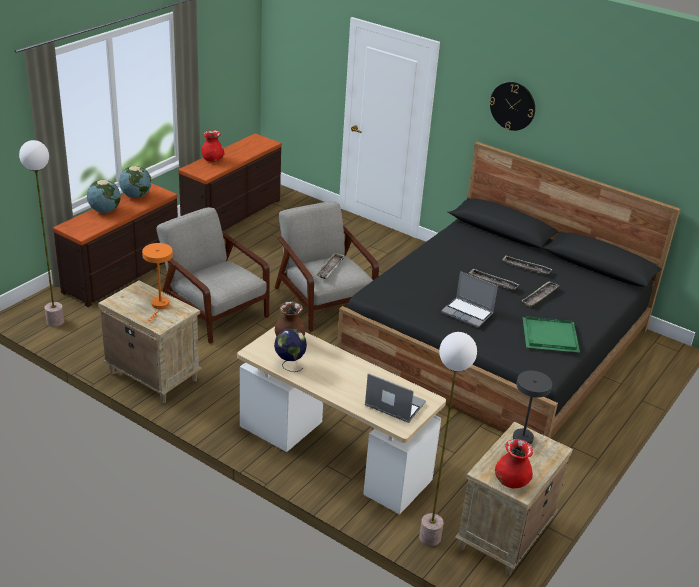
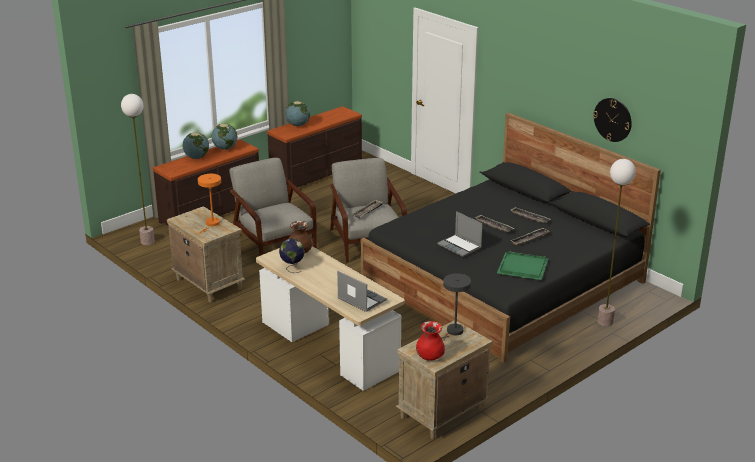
camera: 15 degrees right, 5 degrees down
(212, 160) = (297, 125): red vase -> globe
(430, 538) = (381, 408): floor lamp -> floor lamp (605, 322)
(512, 106) = (533, 81): wall clock -> wall clock (613, 119)

